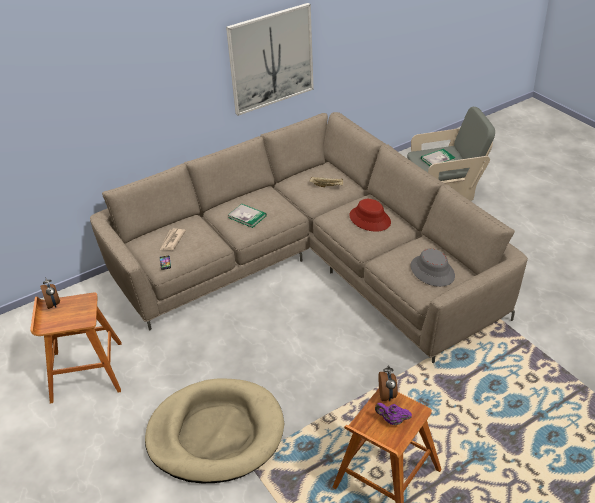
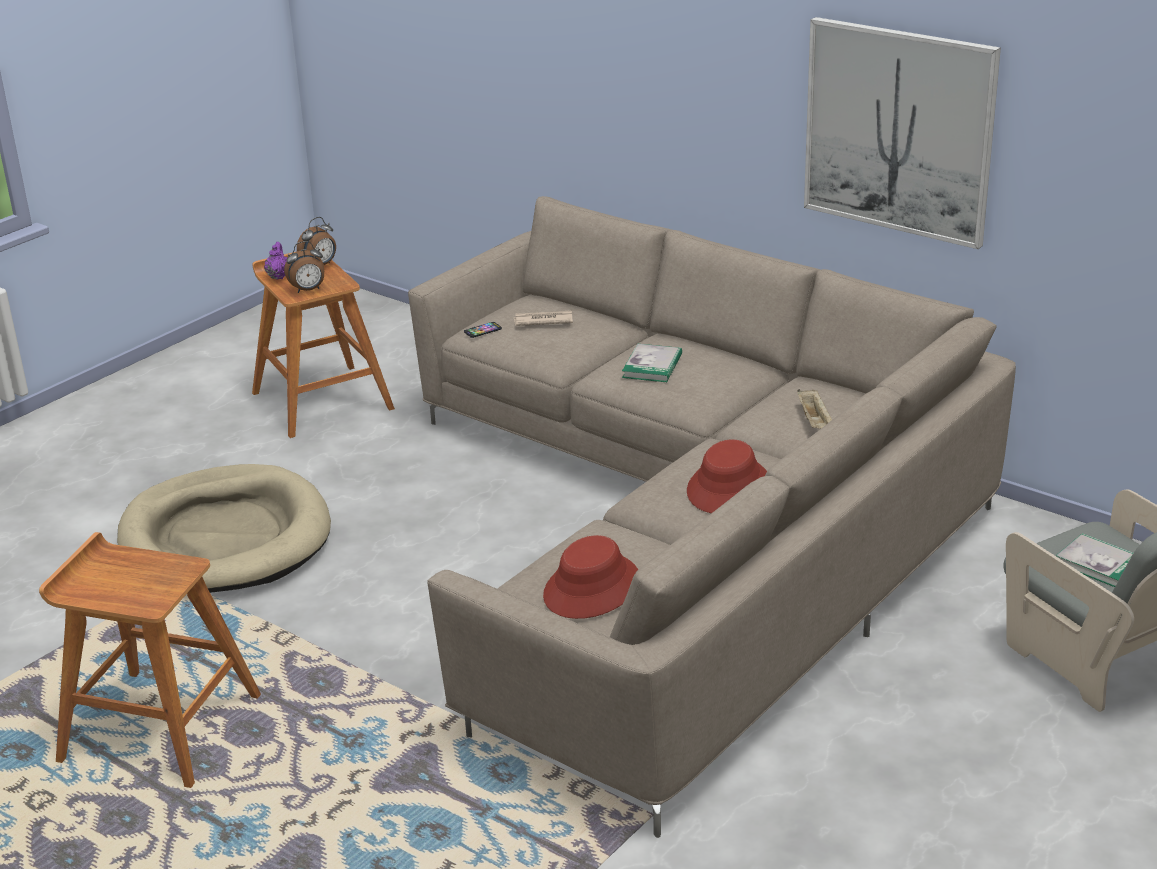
camera: 70 degrees right, 10 degrees down
(387, 395) = (184, 568): alarm clock -> alarm clock (308, 290)
(392, 420) = (126, 583): purple teapot -> purple teapot (278, 276)
(432, 271) = (592, 588): grey hat -> red hat

